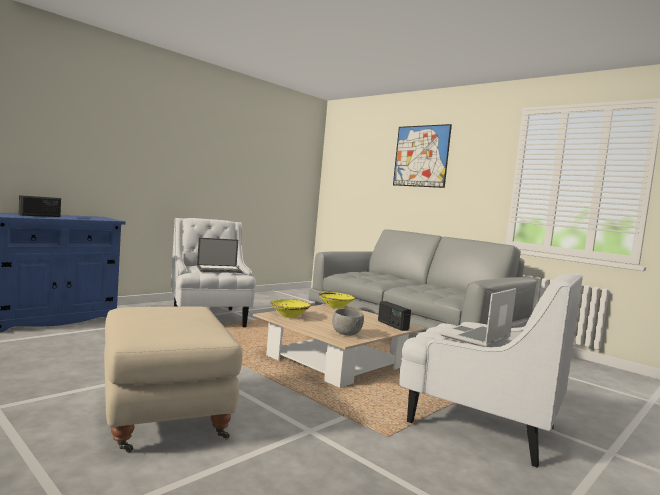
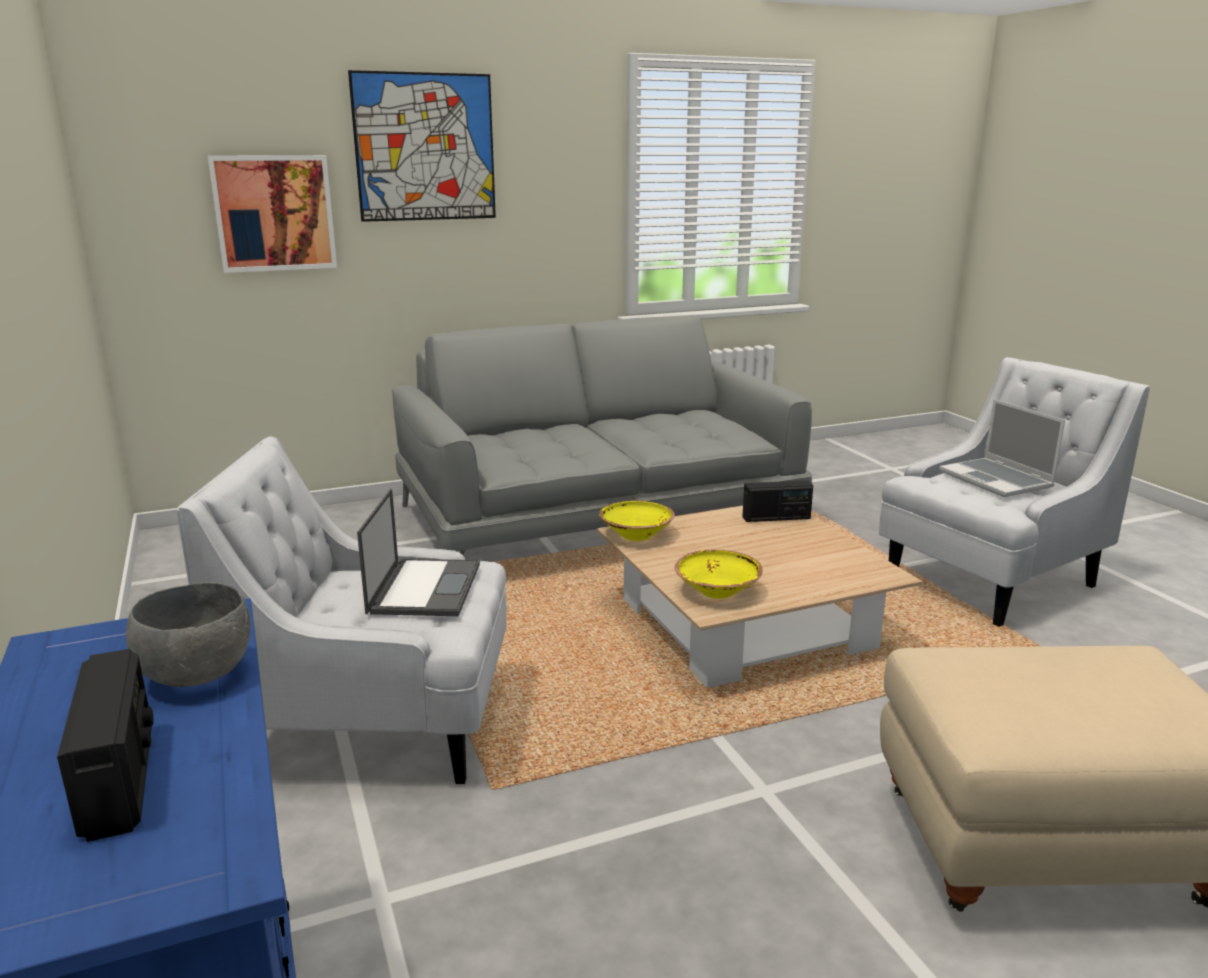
camera: 65 degrees left, 15 degrees up
(347, 334) = (844, 564): grey bowl -> grey bowl (199, 674)
(367, 180) = (274, 213): none -> picture

